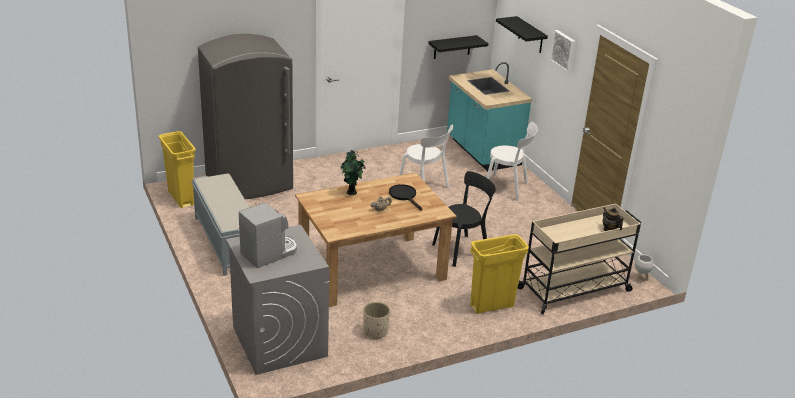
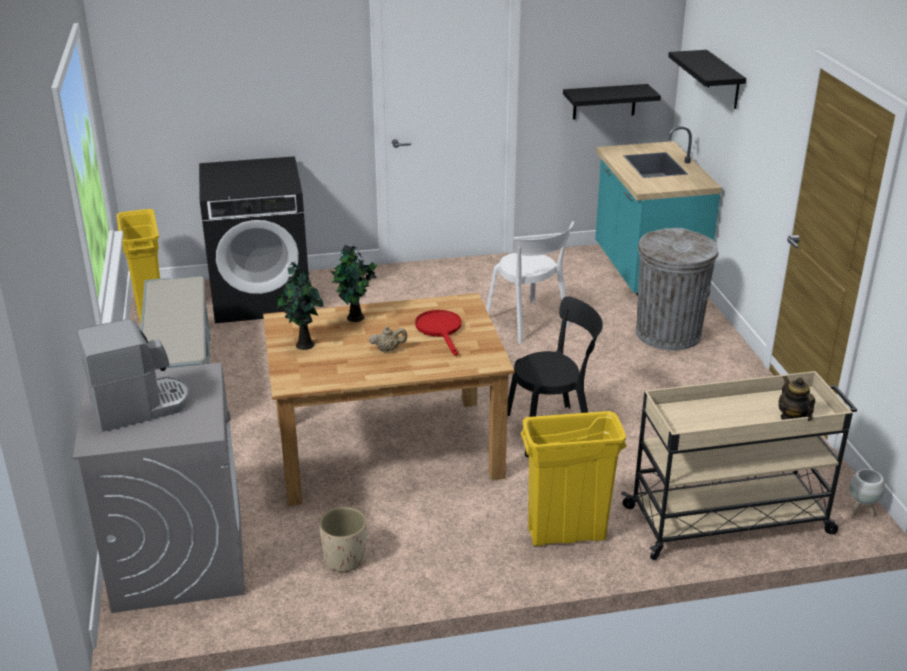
camera: 15 degrees right, 0 degrees up
(250, 183) = (262, 297): grey fridge -> black washing machine
(329, 210) = (303, 344): none -> potted plant
(404, 196) = (440, 330): black frying pan -> red frying pan
(508, 188) = (668, 334): white chair -> grey trash can
(564, 50) = (768, 101): picture -> none

